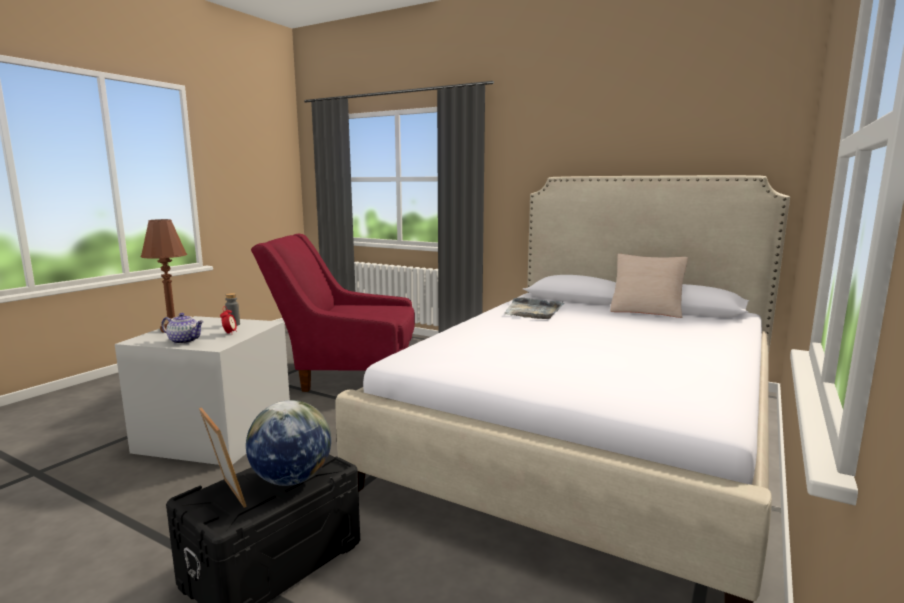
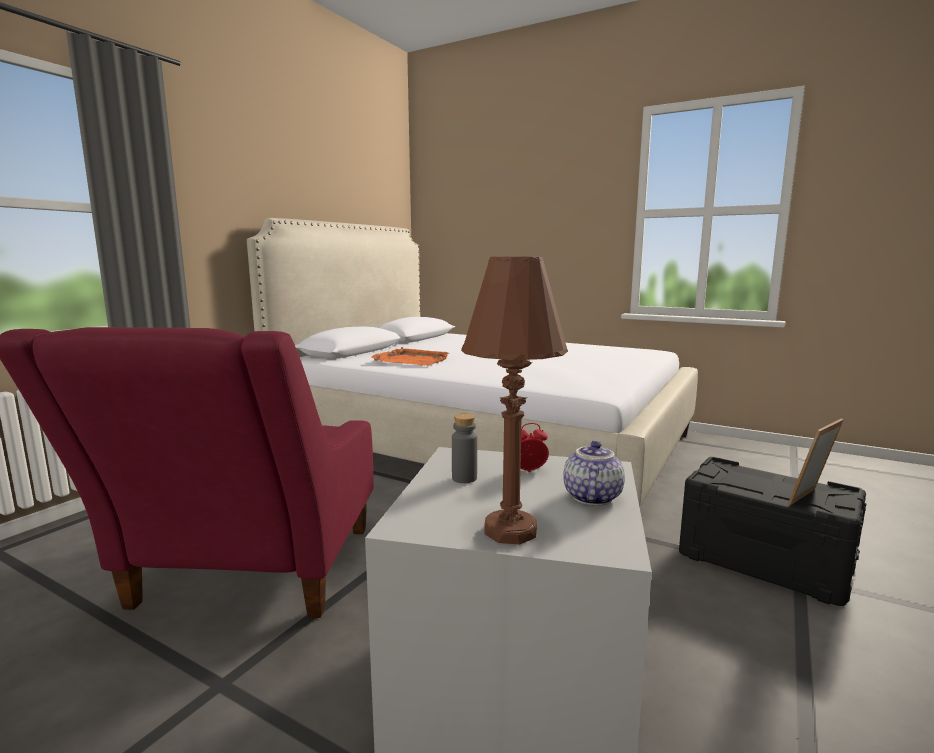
camera: 90 degrees left, 0 degrees up
(291, 479) = (753, 478): globe -> none
(533, 311) = (411, 360): grey tray -> orange tray
(646, 310) = (416, 342): beige pillow -> none

